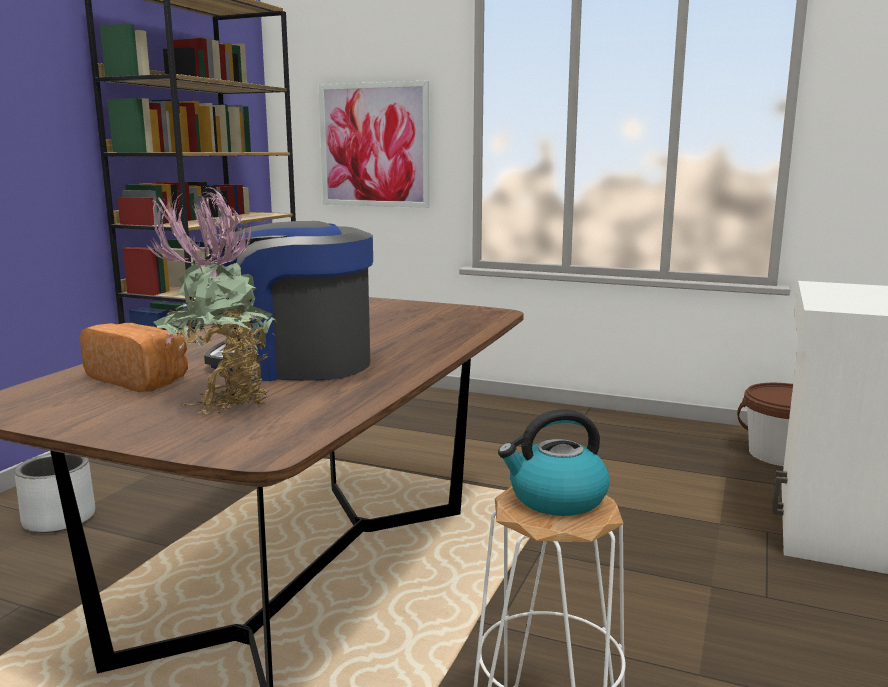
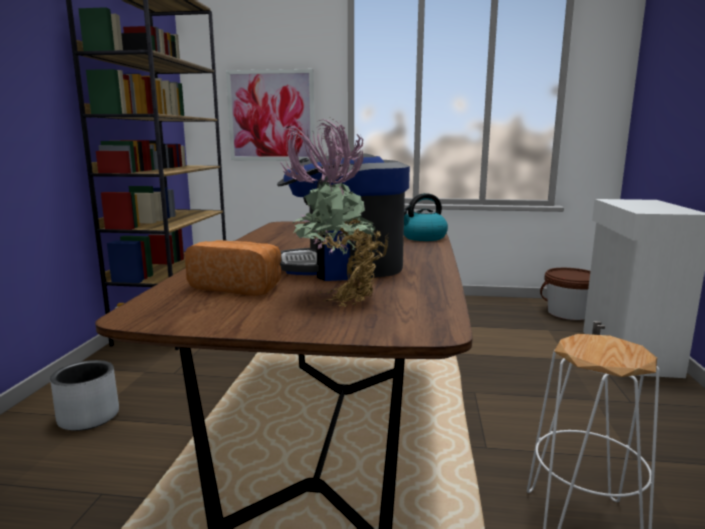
camera: 15 degrees left, 0 degrees up
(556, 499) = (601, 346): kettle -> kettle (423, 237)

